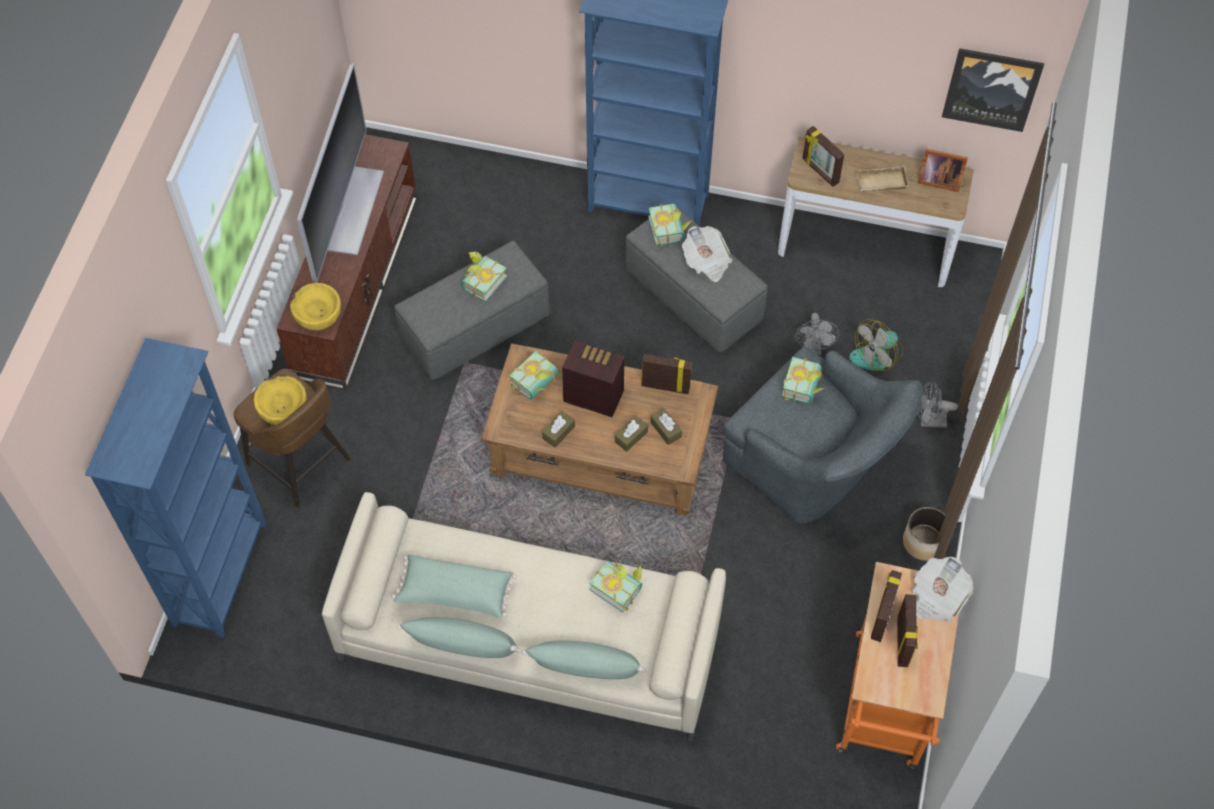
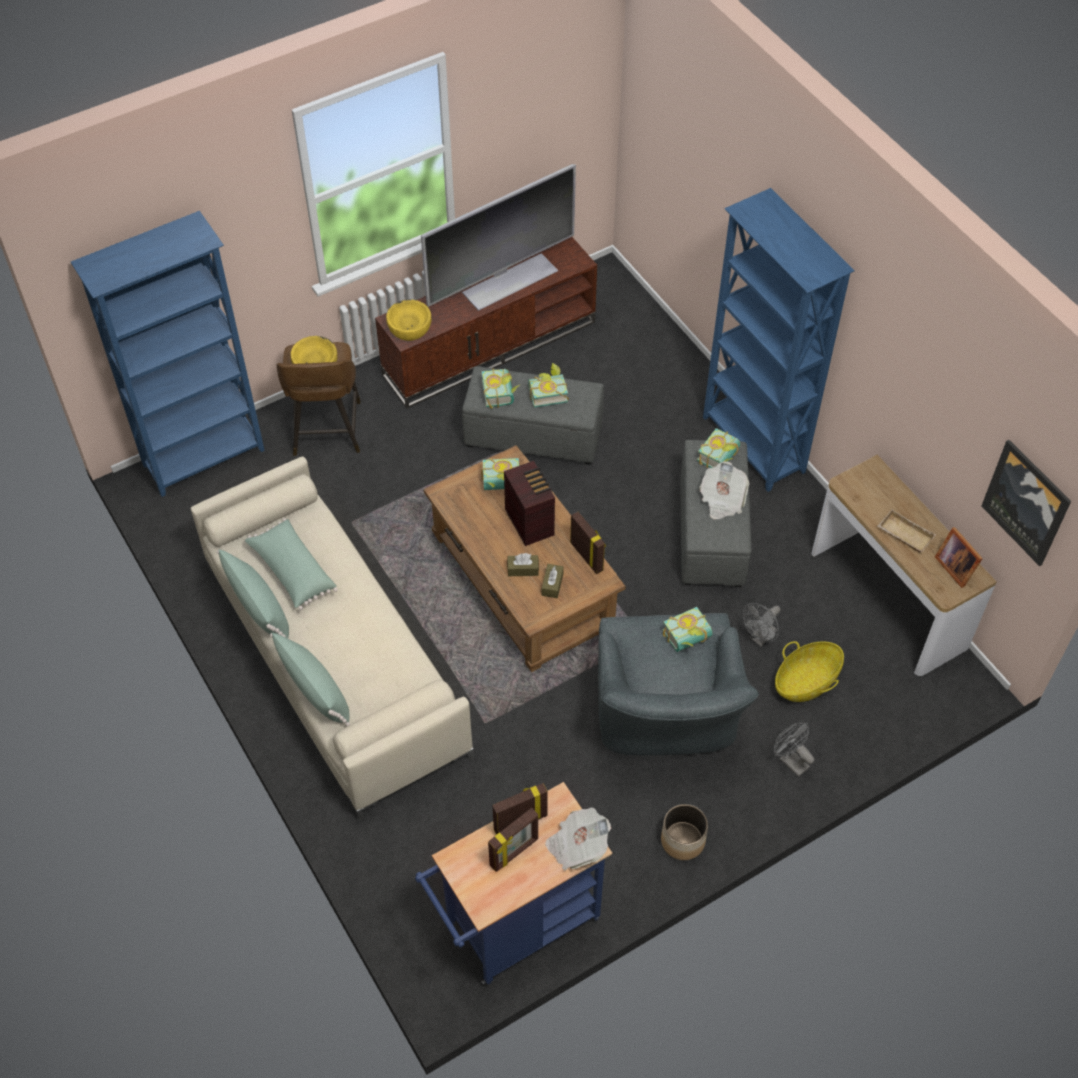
camera: 45 degrees right, 5 degrees down
(558, 432) = (478, 526): brown tissue box -> none
(618, 586) = (397, 658): book -> book (502, 393)
(819, 171) = (863, 490): picture frame -> none
(877, 354) = (806, 681): fan -> basket
(884, 709) = (514, 926): orange cart -> blue cart

